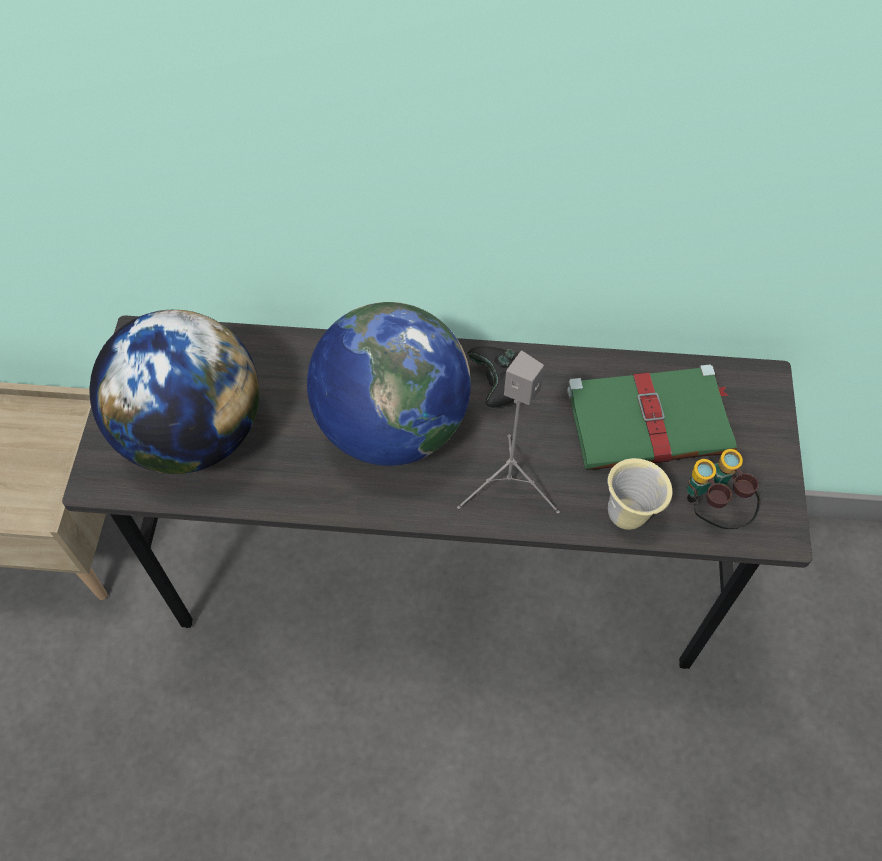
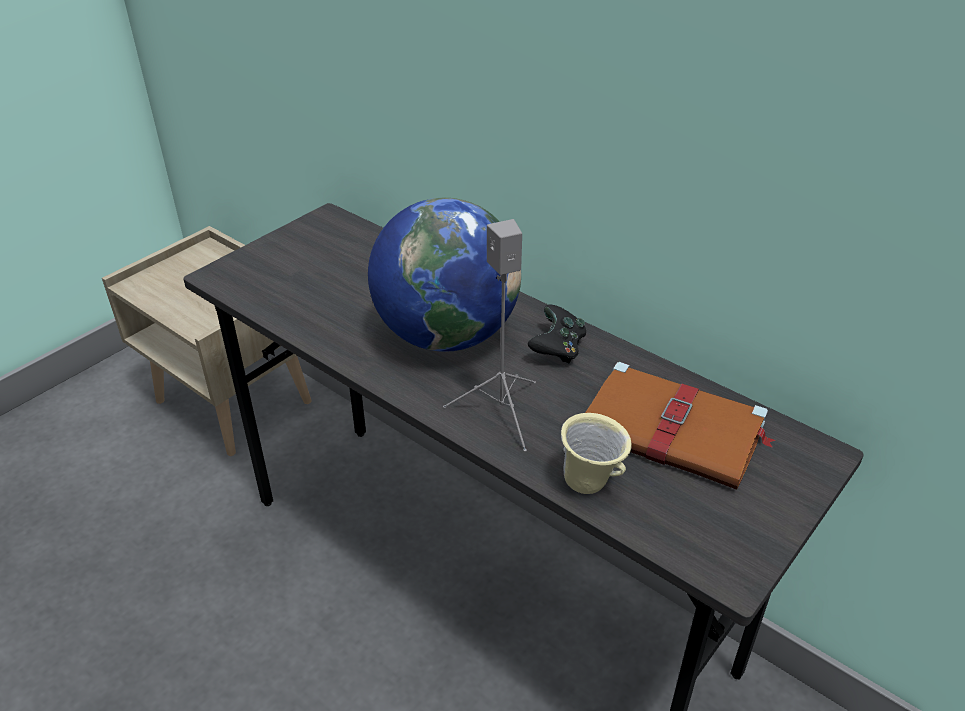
camera: 35 degrees right, 20 degrees down
(192, 434) = (303, 278): globe -> none
(651, 421) = (675, 431): green book -> brown book
(712, 510) = (674, 522): binoculars -> none

